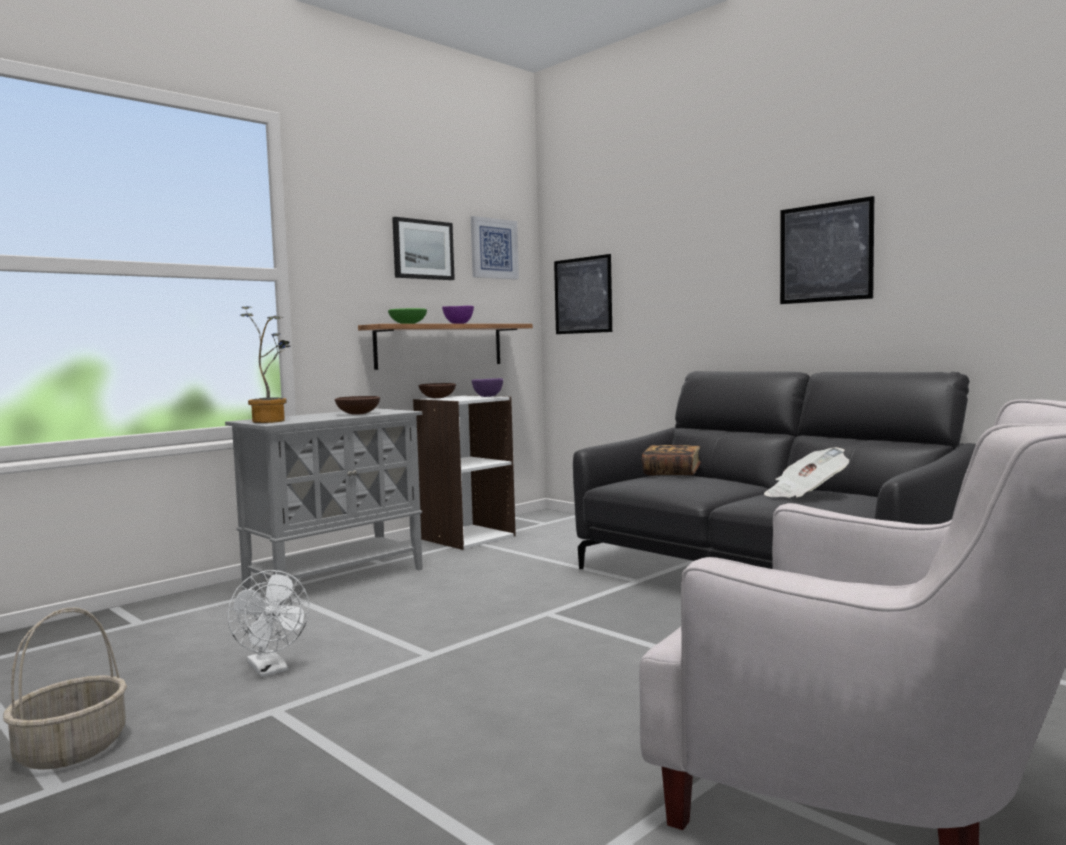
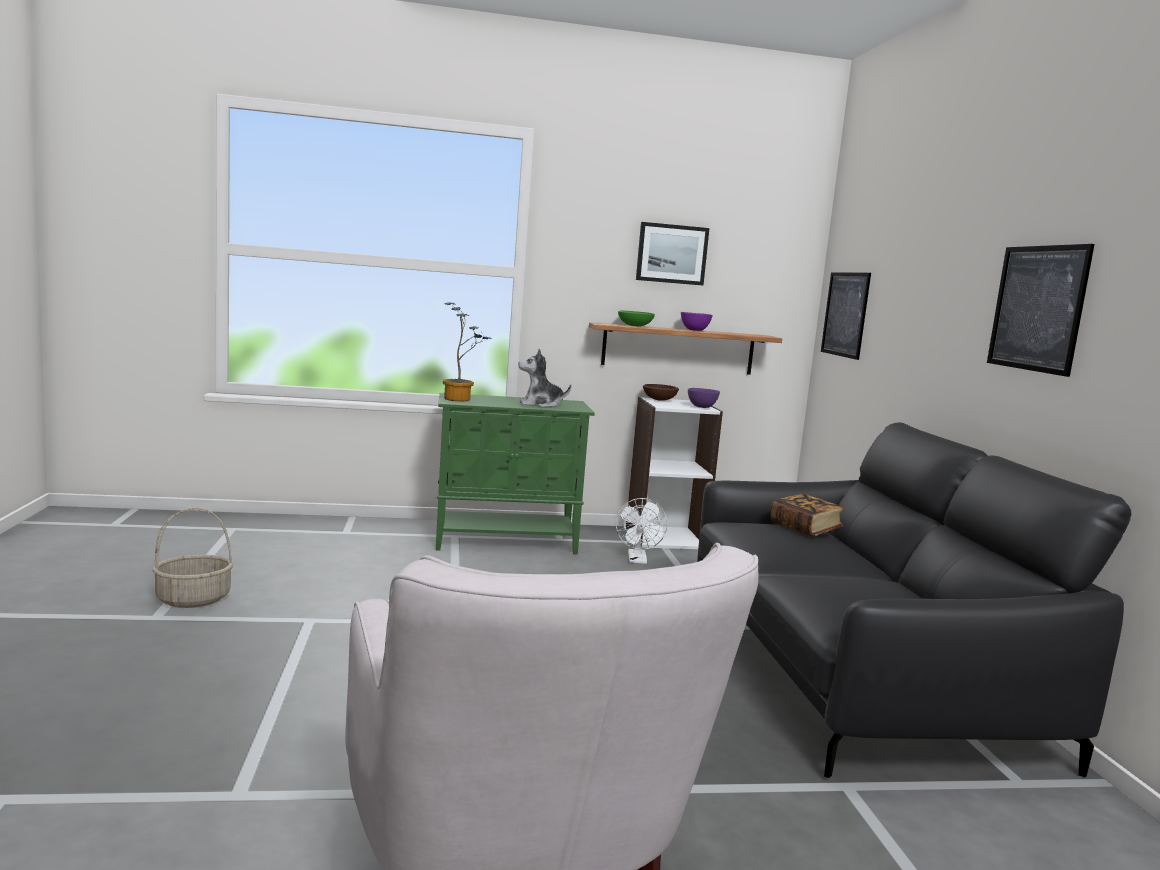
camera: 35 degrees right, 5 degrees up
(271, 669) = (354, 592): white fan -> white fan (638, 560)
(337, 579) = (507, 541): grey cabinet -> green cabinet
(359, 414) = (540, 405): brown bowl -> plush toy
(493, 248) = (761, 255): picture -> none
(805, 494) = (857, 591): newspaper -> none

